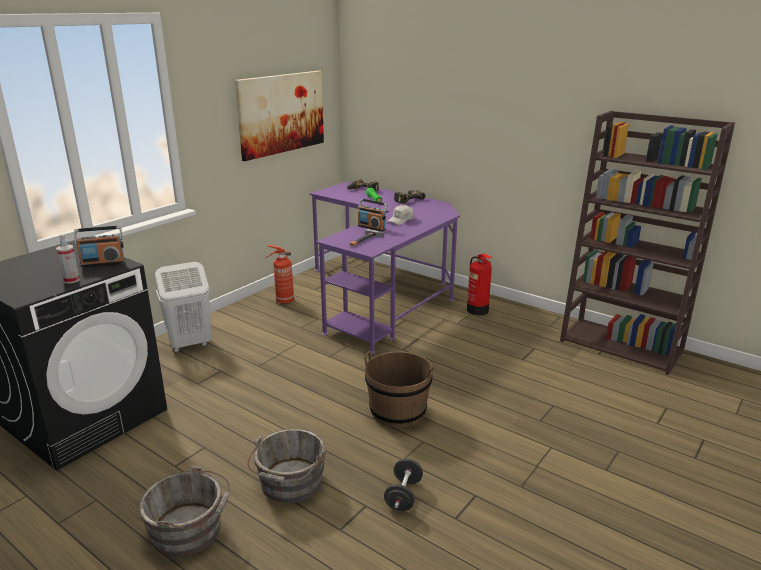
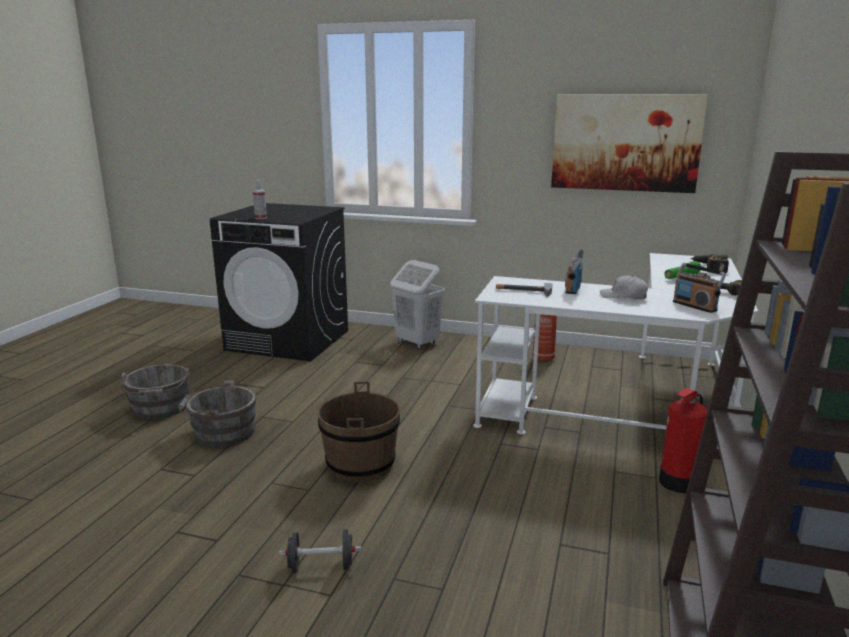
camera: 70 degrees right, 5 degrees down
(103, 263) = (298, 217): radio -> radio (695, 306)
(383, 295) = (631, 406): purple desk -> white desk
(403, 495) = (211, 493): black dumbbell -> black dumbbell (321, 566)

